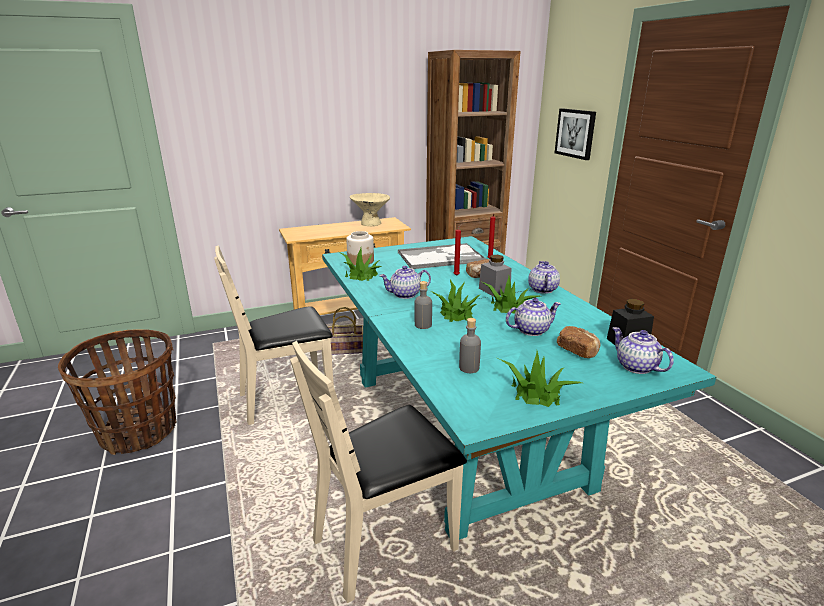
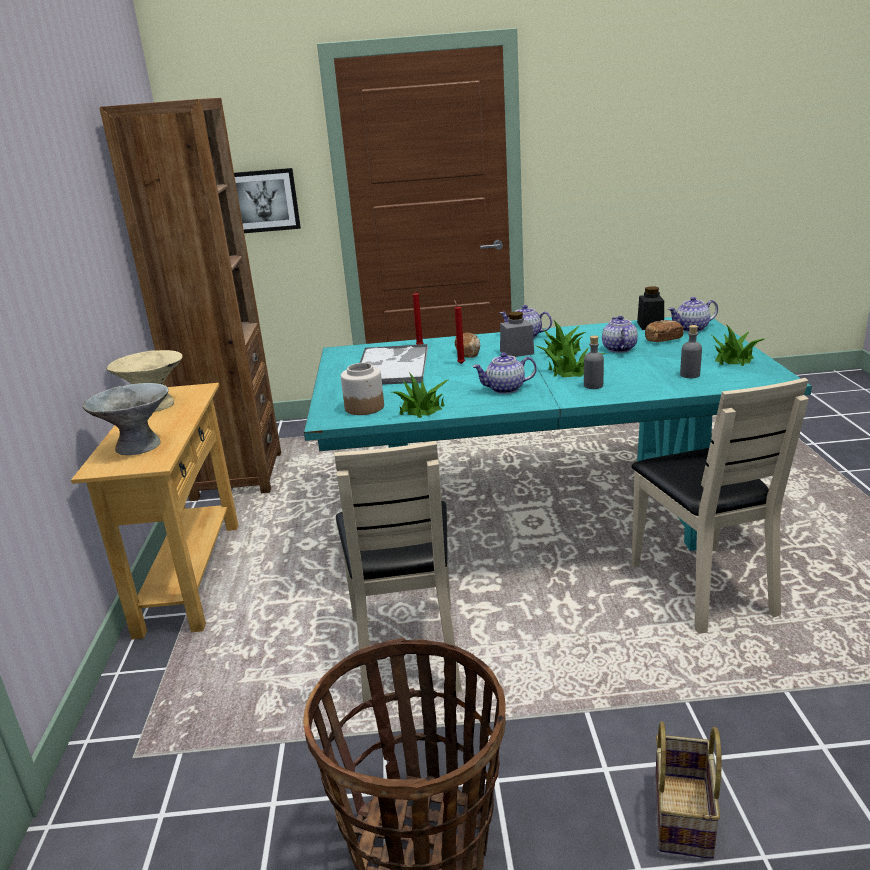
camera: 70 degrees left, 0 degrees up
(315, 231) = (138, 446): none -> grey bowl
(344, 350) = (297, 589): basket -> basket (685, 817)
(405, 294) = (505, 389): teapot -> teapot turned 75 degrees clockwise

